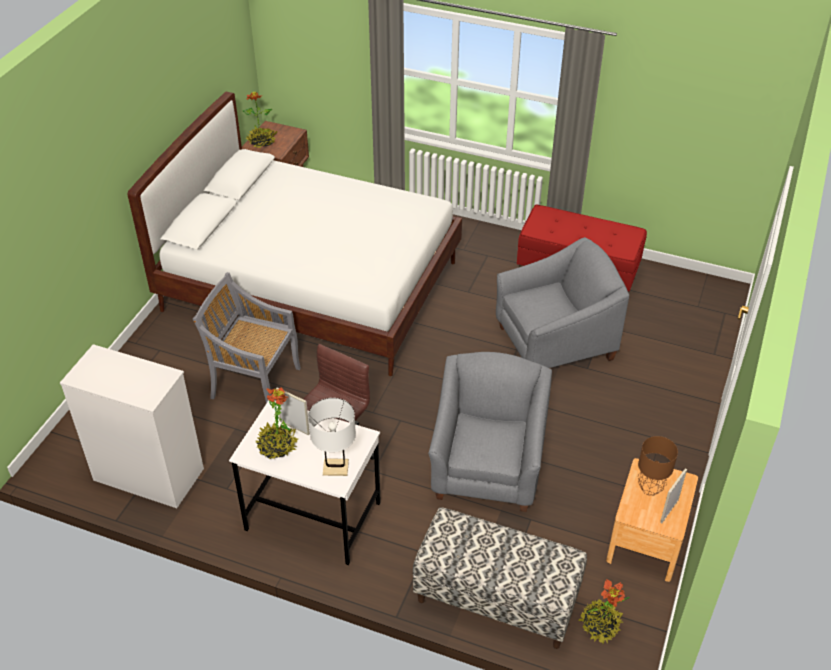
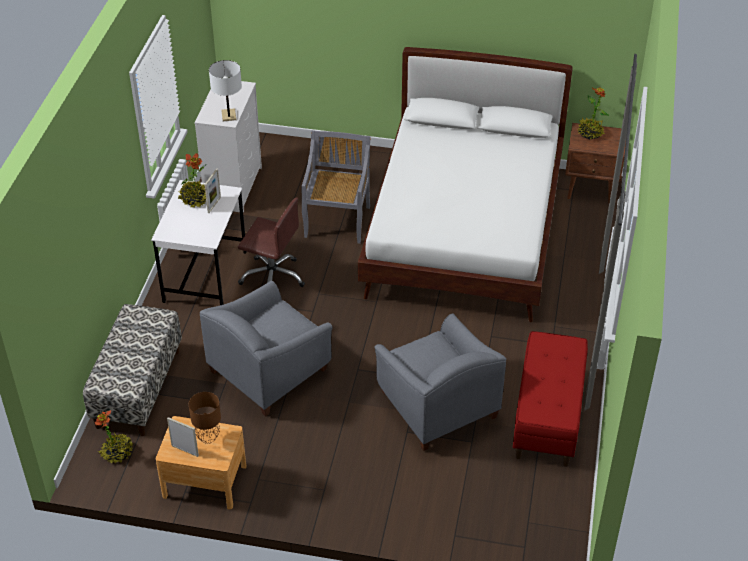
camera: 80 degrees right, 0 degrees up
(335, 468) = (177, 231): white table lamp -> white table lamp (228, 115)
(488, 467) = (269, 371): grey armchair -> grey armchair turned 135 degrees clockwise

